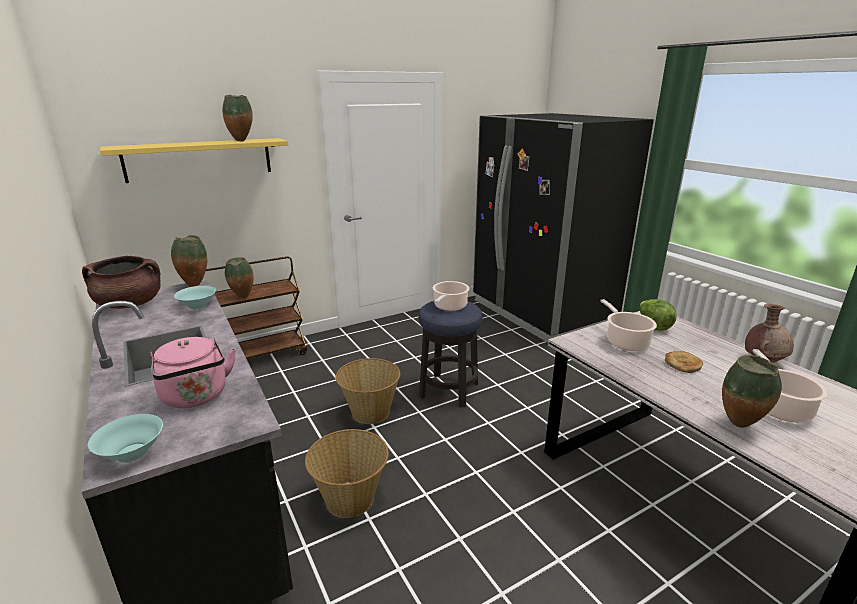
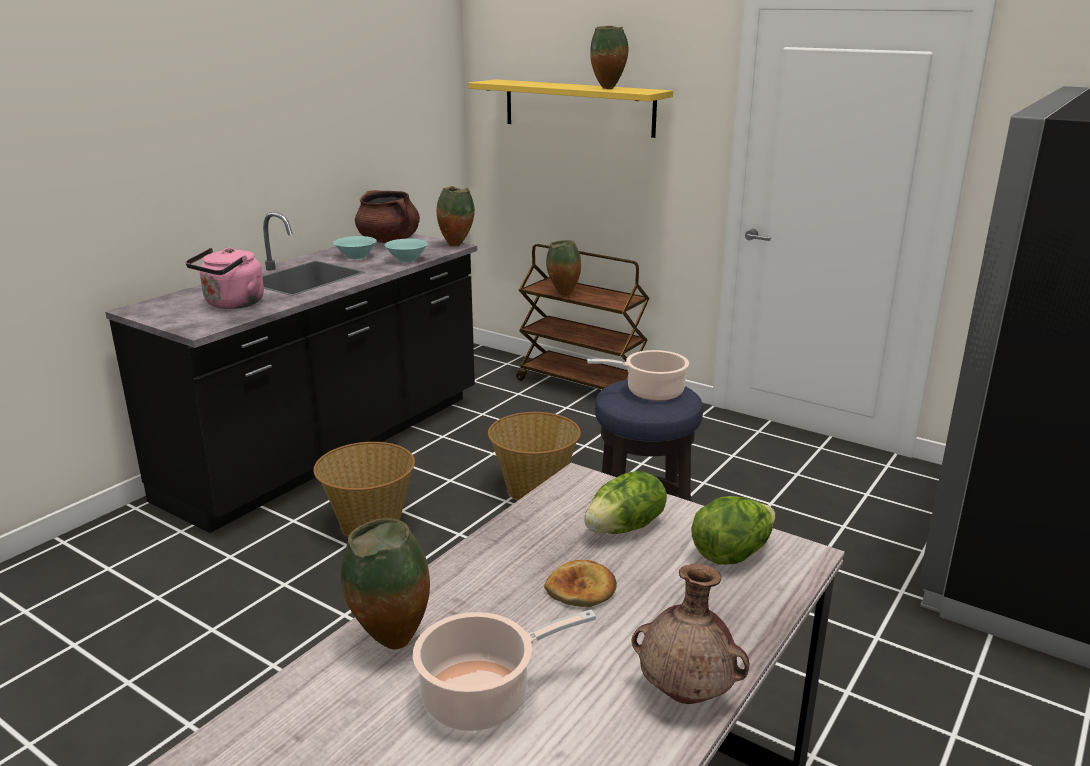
camera: 65 degrees right, 0 degrees up
(132, 452) = (150, 309): turquoise bowl -> turquoise bowl (356, 256)
(625, 341) = (626, 527): cooking pot -> lettuce

